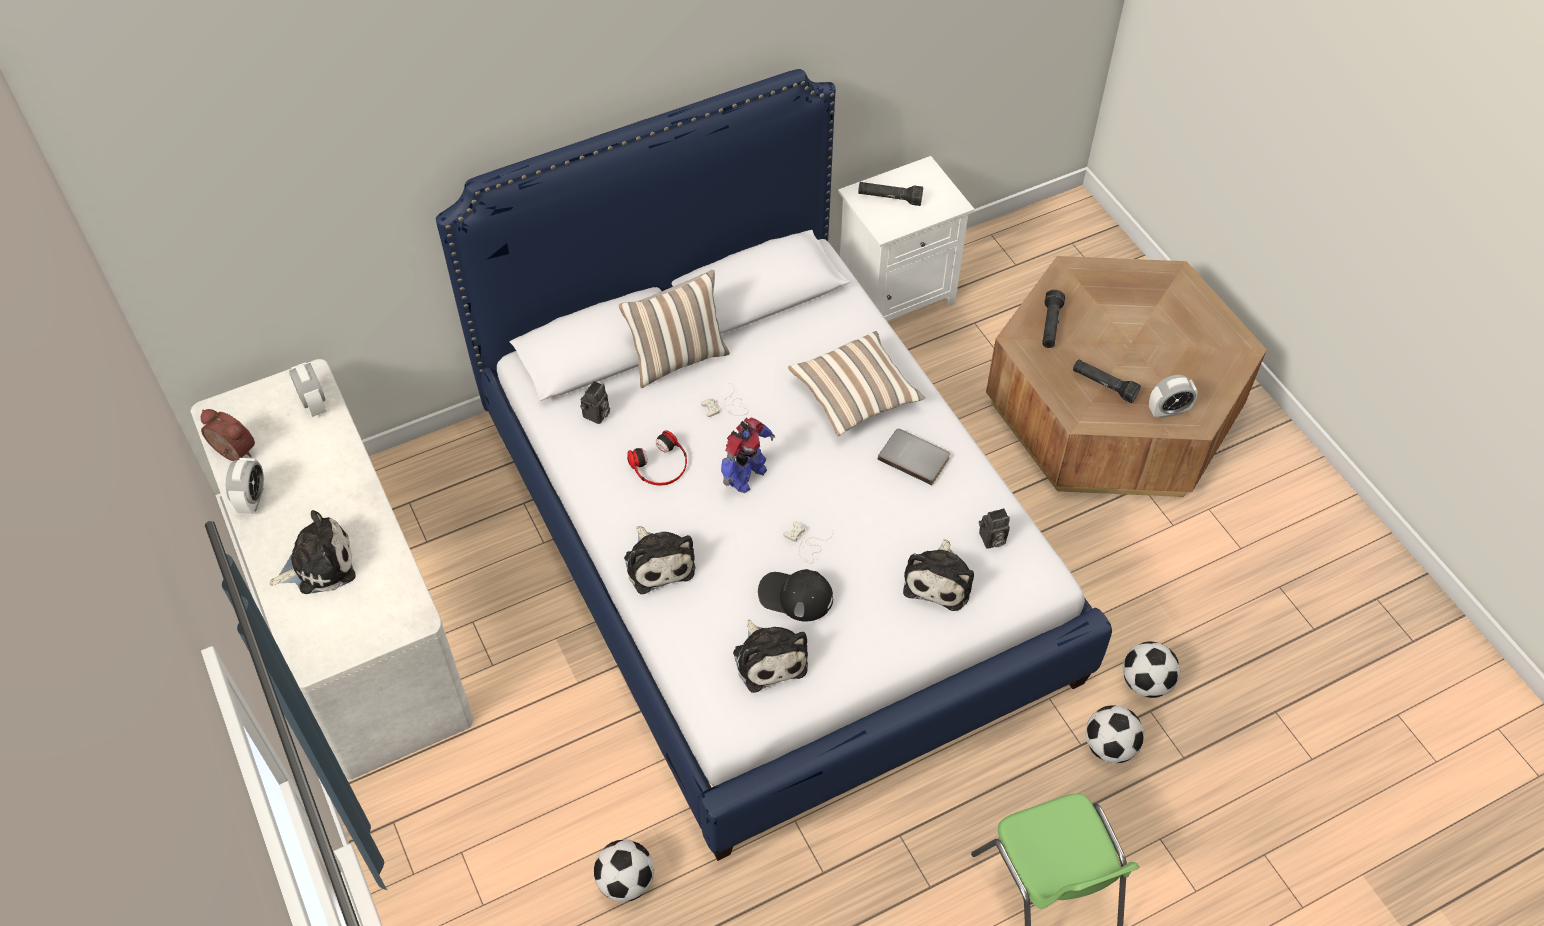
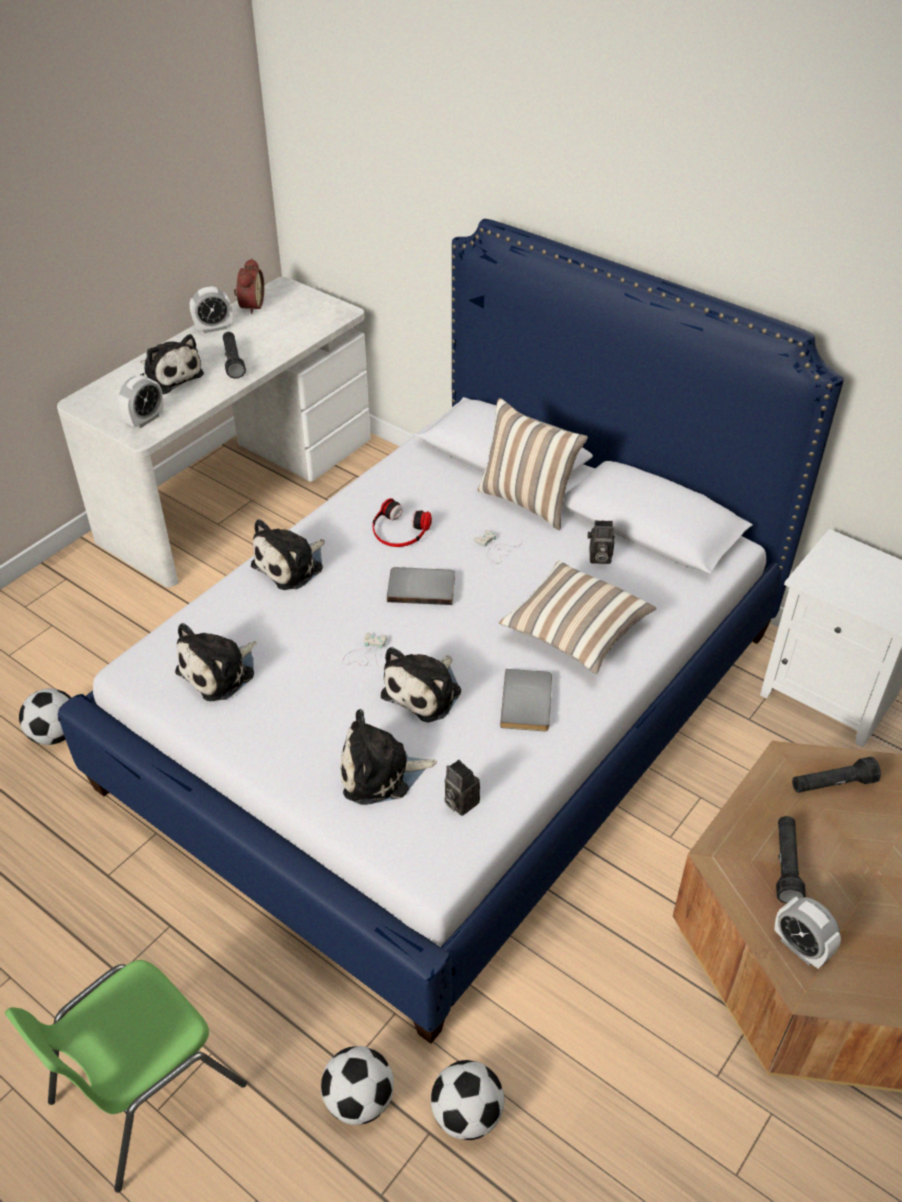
camera: 65 degrees right, 10 degrees down
(314, 403) = (318, 321): alarm clock -> alarm clock (145, 420)
(597, 415) = (428, 476): camera -> camera (598, 558)
(745, 476) = (421, 587): toy robot -> grey book
(795, 596) = (299, 665): black cap -> none
(867, 519) = (425, 691): none -> plush toy
(889, 199) = (854, 568): black flashlight -> black flashlight (233, 361)

